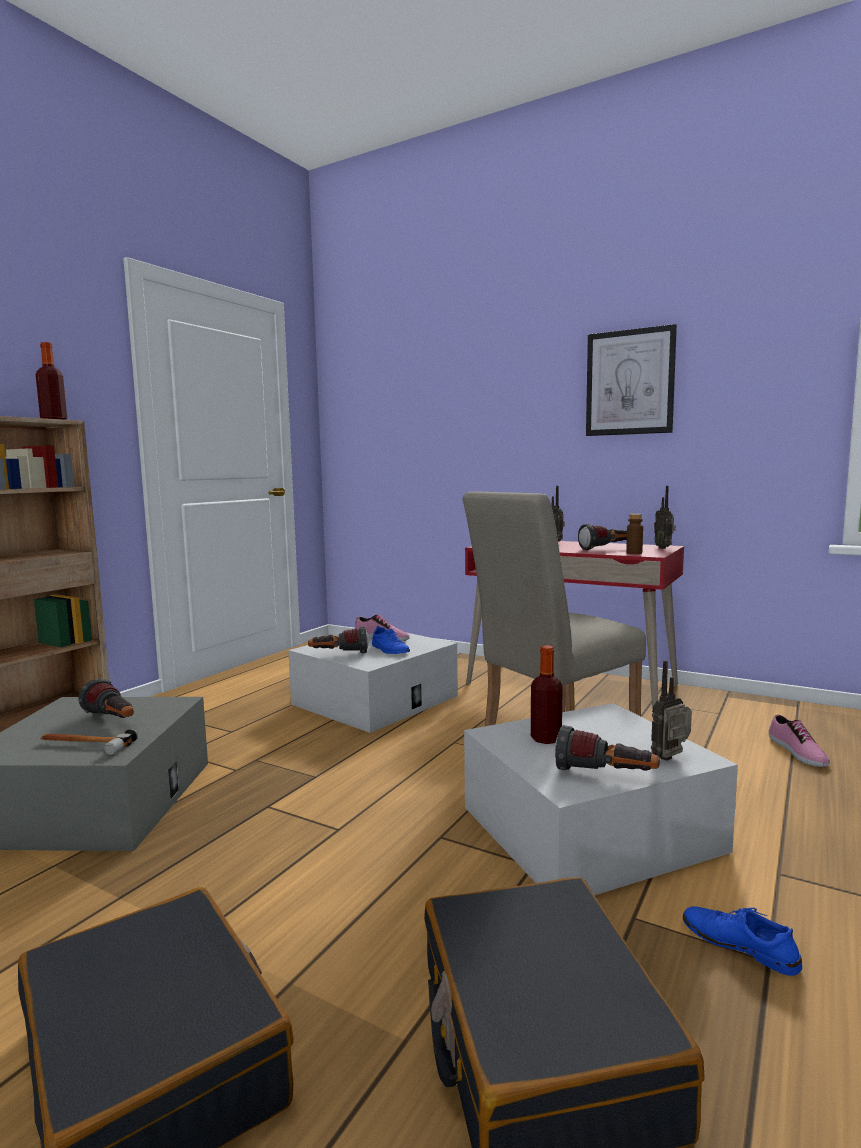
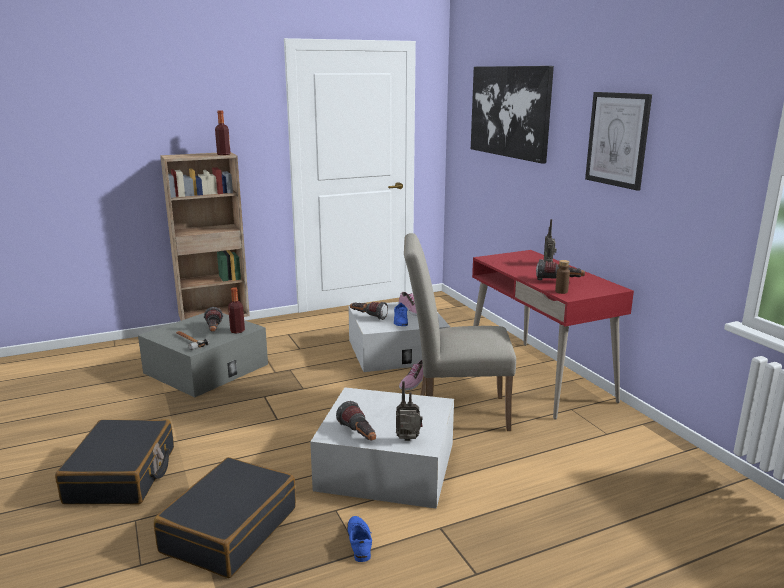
camera: 35 degrees right, 10 degrees up
(441, 380) = (509, 111): none -> picture
(546, 739) = (372, 406): bottle -> bottle (237, 331)
(664, 548) = (606, 290): radio -> none
(796, 751) = (604, 478): shoe -> shoe (413, 381)

